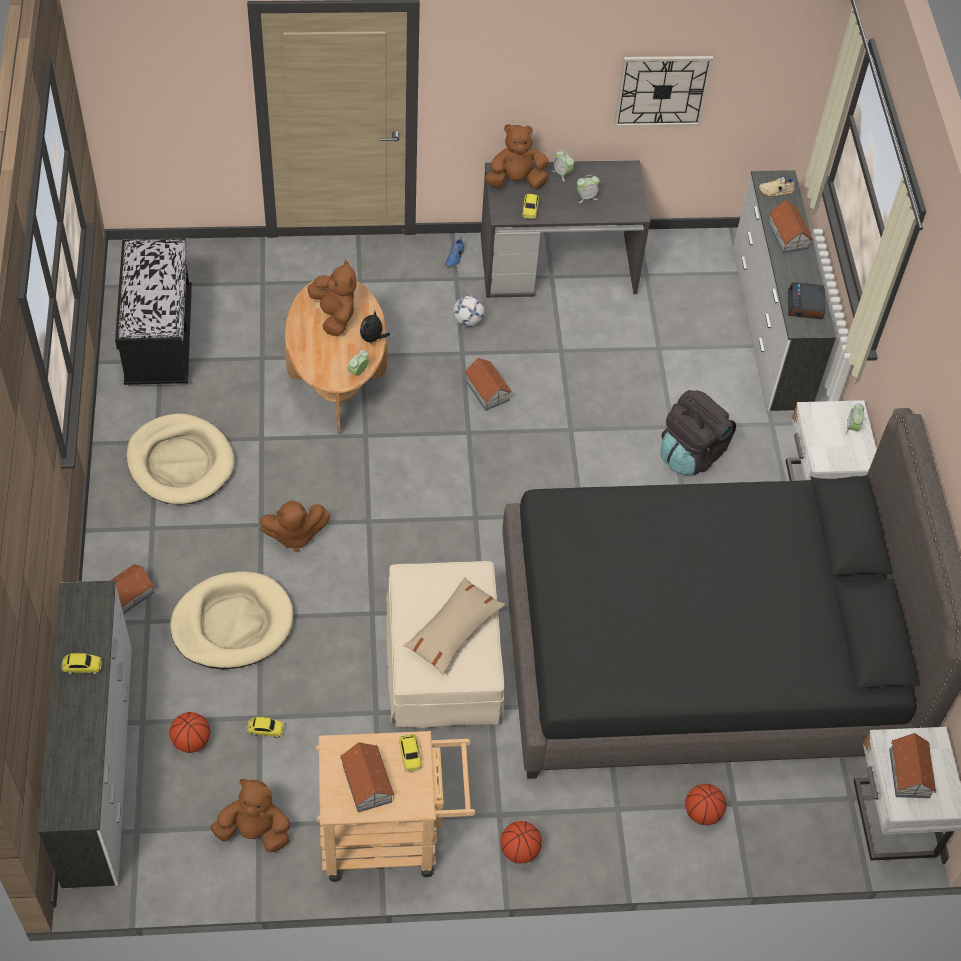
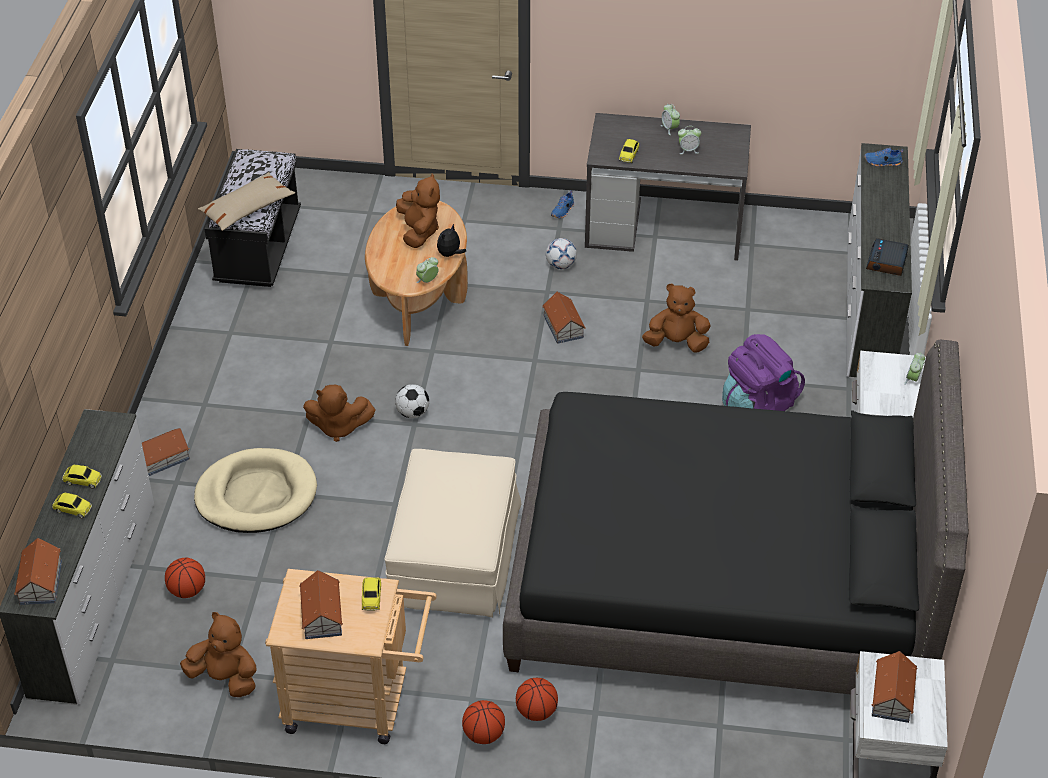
camera: 15 degrees right, 10 degrees down
(180, 462) = (247, 353): beige dog bed -> none
(265, 730) = (261, 590): toy car -> toy car (72, 509)
(364, 508) = (412, 413): none -> football
(453, 631) = (457, 511): beige pillow -> beige pillow (247, 209)
(516, 181) = (622, 130): brown plush toy -> brown plush toy (676, 343)
(662, 90) = (771, 50): wall clock -> none
(691, 454) = (757, 405): black backpack -> purple backpack
(702, 812) = (683, 729): basketball -> basketball (536, 711)
(776, 191) = (882, 162): beige shoe -> blue shoe
(788, 235) = (885, 200): toy house -> toy house (41, 582)

